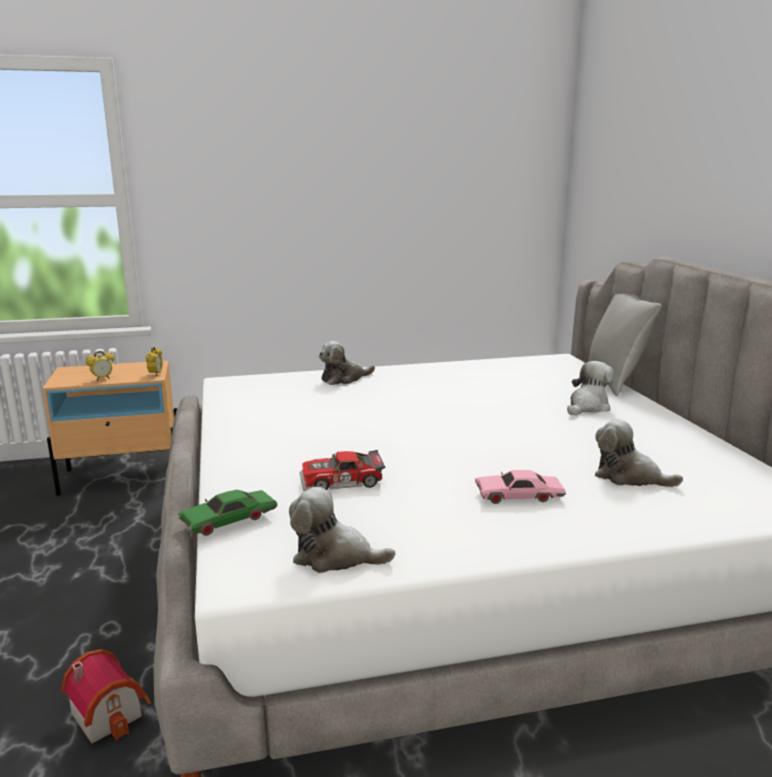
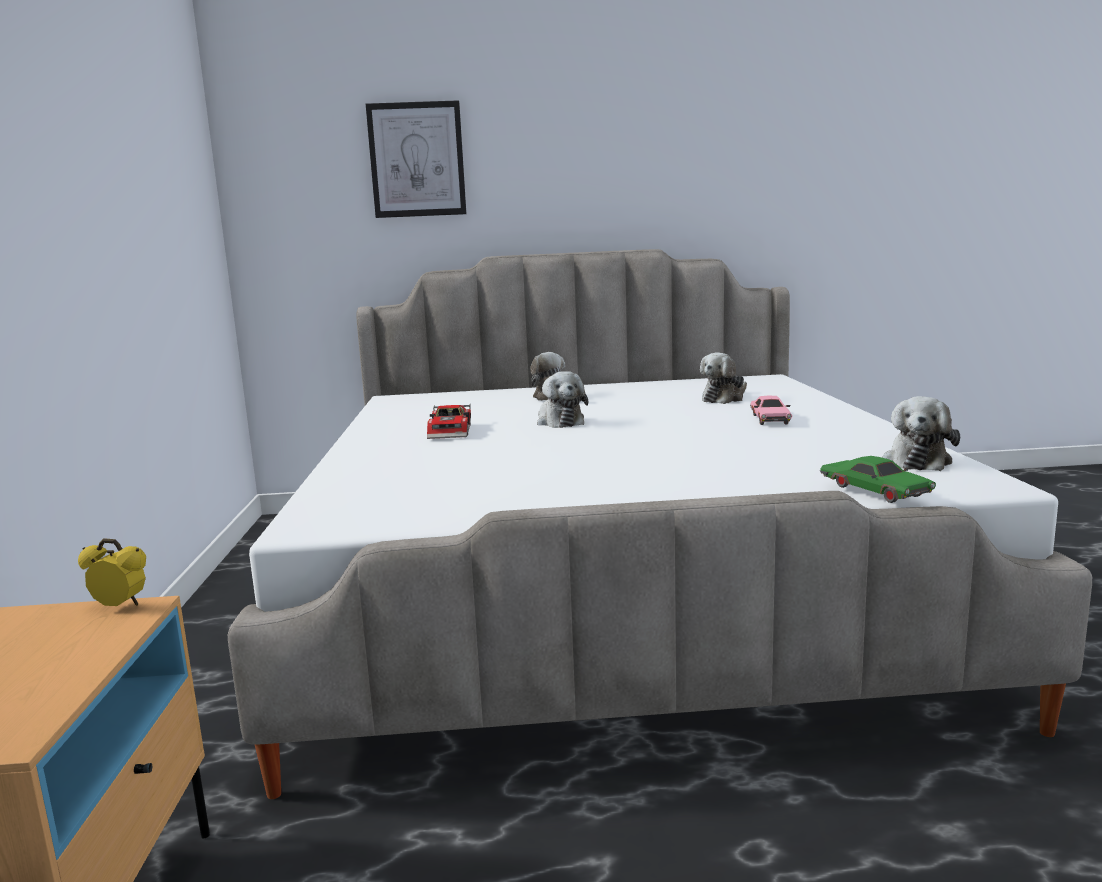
camera: 80 degrees left, 5 degrees down
(102, 379) = (65, 670): alarm clock -> none
(110, 712) = (943, 817): toy house -> none
(342, 482) = (751, 461): toy car -> toy car (452, 431)
(344, 379) = (373, 465): plush toy -> plush toy (559, 421)
(615, 381) = (487, 390): grey pillow -> none
(656, 154) = (417, 160): none -> picture

